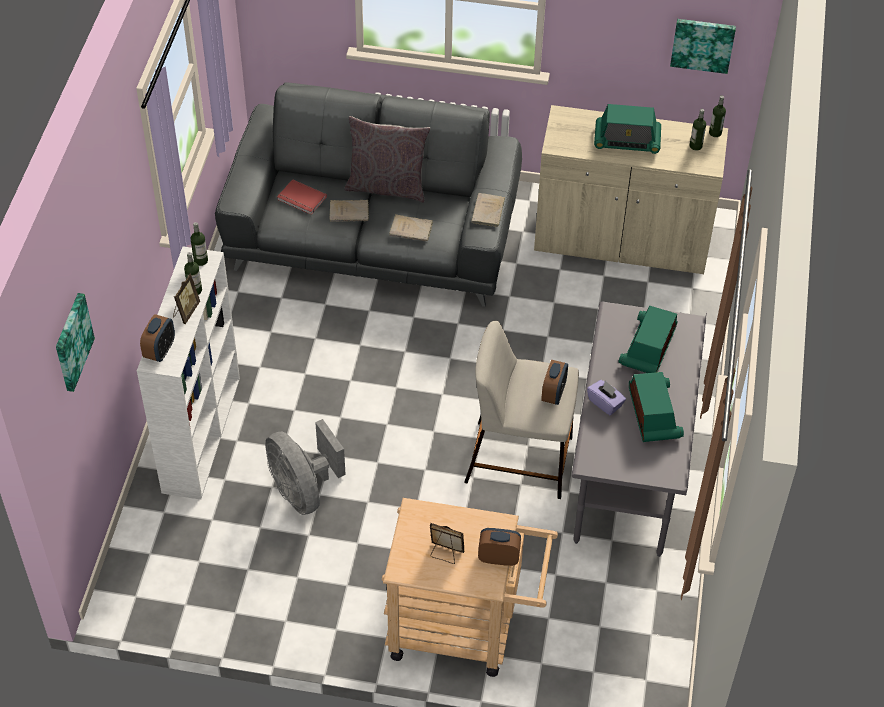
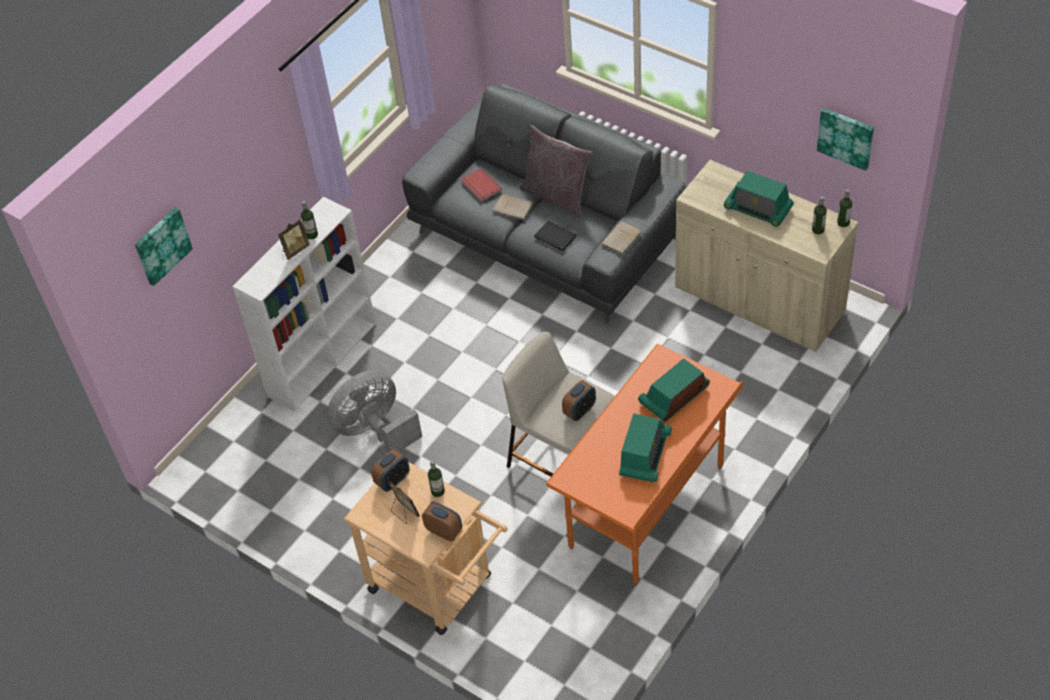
camera: 30 degrees right, 0 degrees up
(160, 350) = (258, 275): alarm clock -> alarm clock (393, 480)
(201, 260) = (330, 212): bottle -> bottle (438, 491)
(303, 490) = (375, 430): grey fan -> grey fan turned 60 degrees clockwise
(412, 229) = (556, 237): beige book -> black book
(605, 403) = (609, 432): purple tissue box -> none
(628, 476) = (647, 507): grey desk -> orange desk

